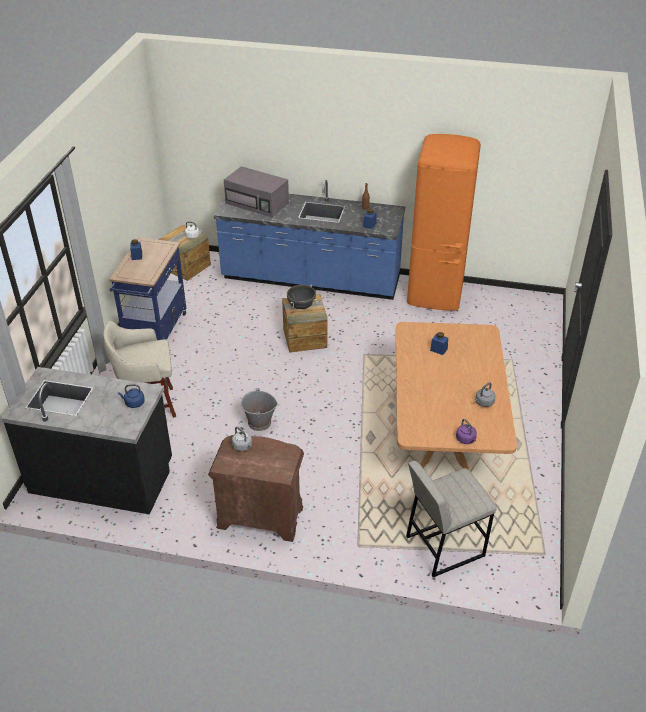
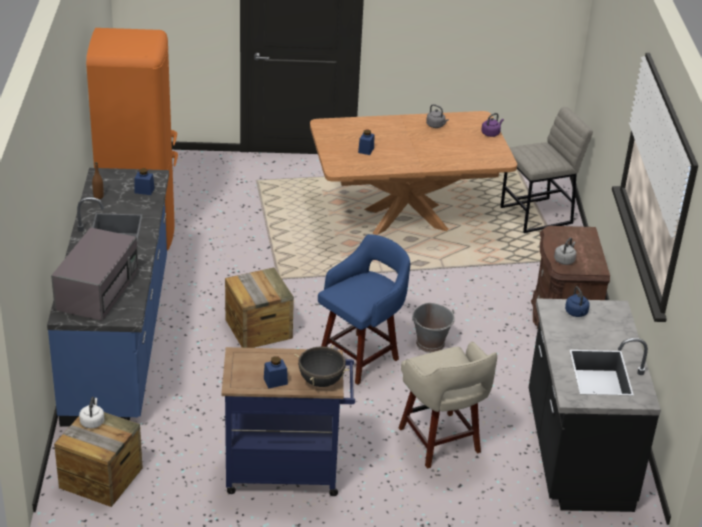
camera: 105 degrees left, 5 degrees down
(256, 383) = (361, 357): none -> blue stool
(301, 306) = (256, 289): black cooking pot -> black cooking pot (321, 381)
(443, 547) = (538, 215): grey chair -> grey chair turned 75 degrees counterclockwise

